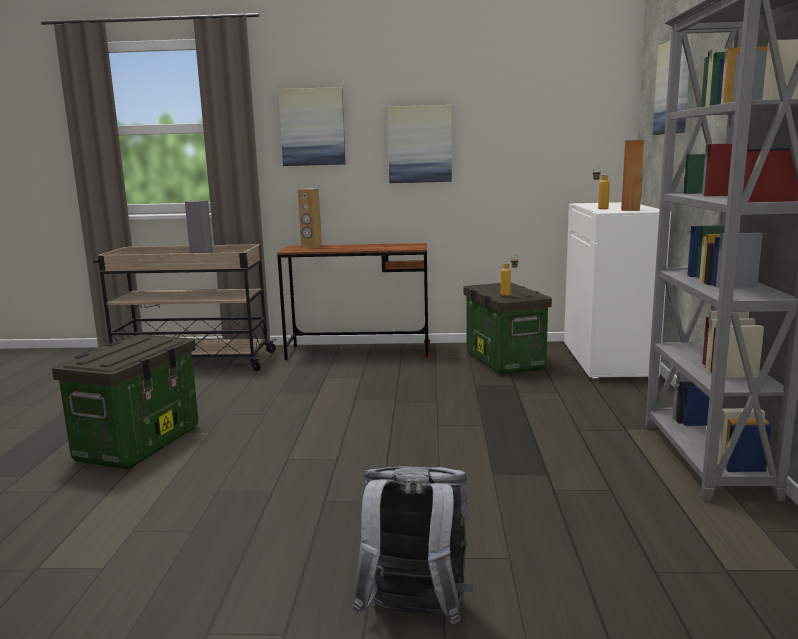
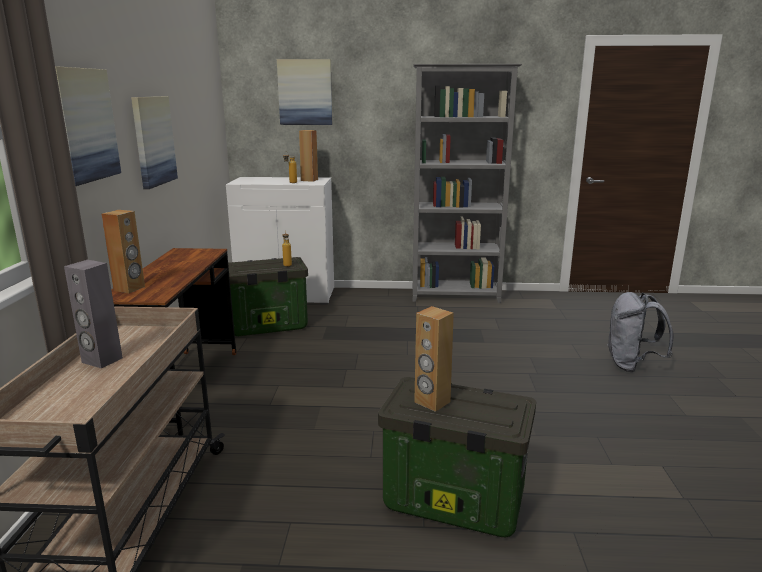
camera: 90 degrees left, 5 degrees up
(137, 343) = (432, 402): none -> brown speaker

